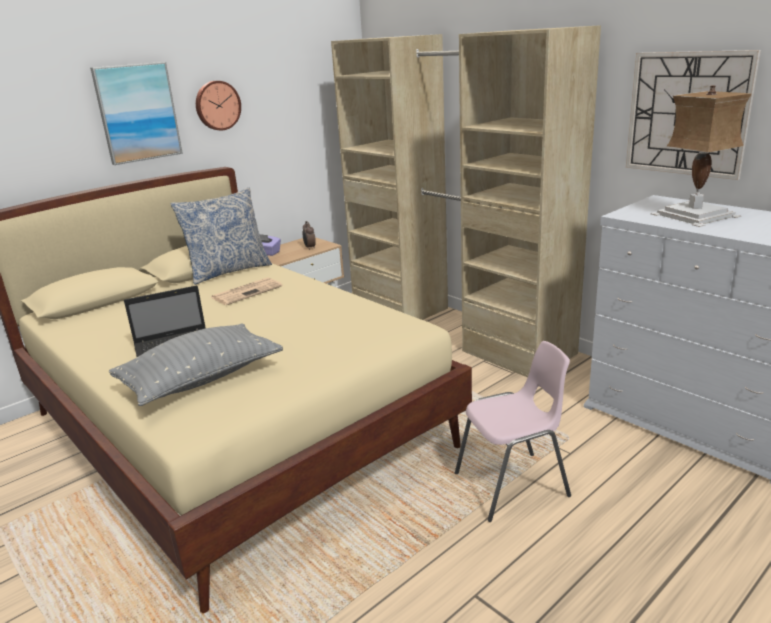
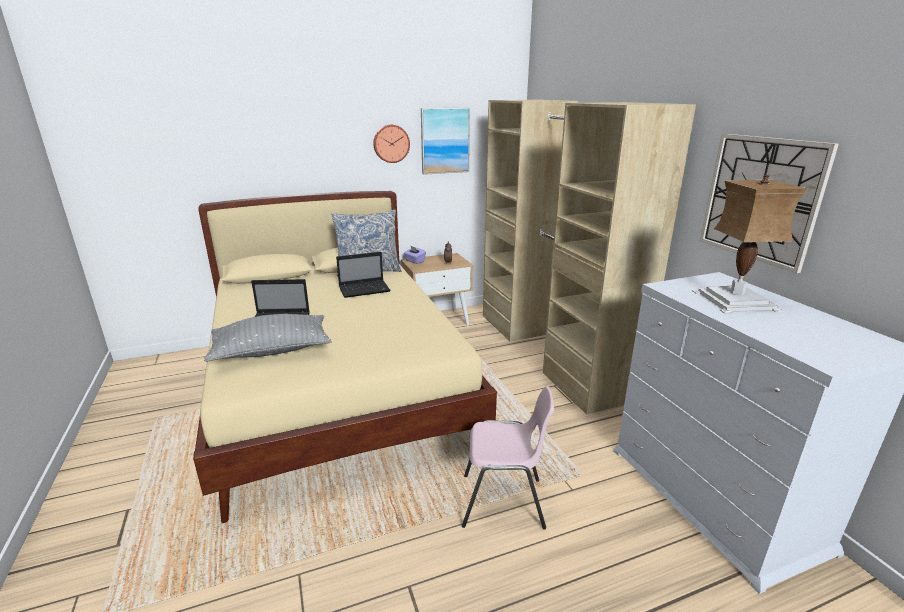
camera: 20 degrees right, 0 degrees up
(137, 113) = (327, 143): picture -> picture (445, 141)
(247, 292) = (365, 289): newspaper -> laptop

